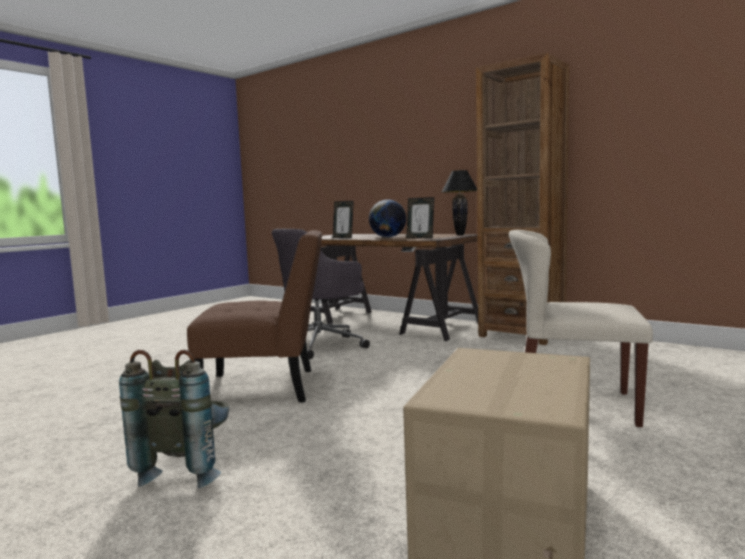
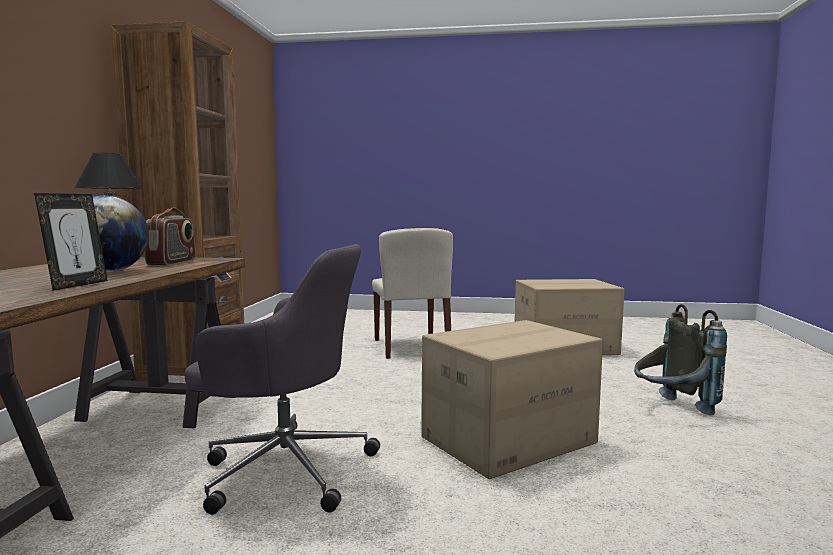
camera: 120 degrees left, 0 degrees up
(266, 388) = (508, 439): brown chair -> cardboard box
(420, 238) = (172, 262): picture frame -> radio

